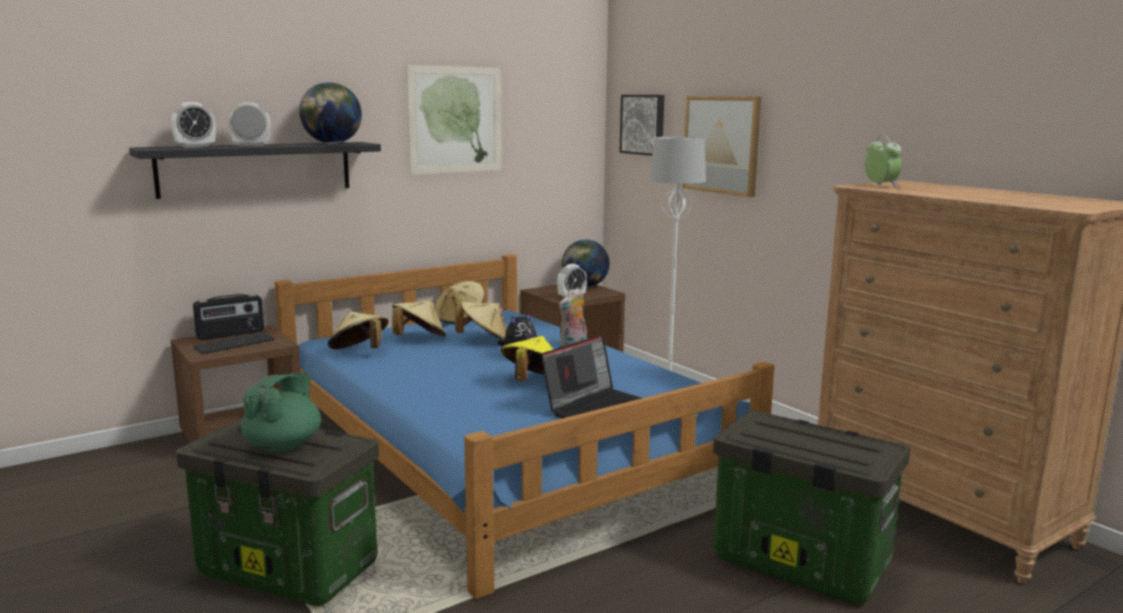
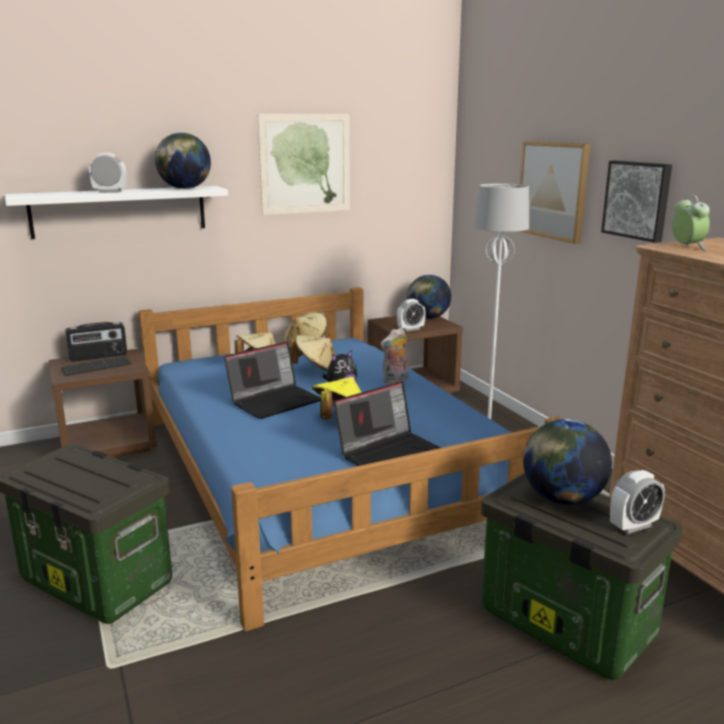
camera: 10 degrees right, 5 degrees up
(195, 147) = (60, 193): alarm clock -> alarm clock (633, 526)
(256, 168) = (119, 211): black shelf -> white shelf
(284, 445) = (84, 479): green teapot -> none
(359, 352) = (203, 378): beige hat -> none
(452, 369) = (275, 401): none -> laptop
(643, 124) = (486, 167): picture -> picture (638, 200)
(791, 431) = (562, 499): none -> globe

